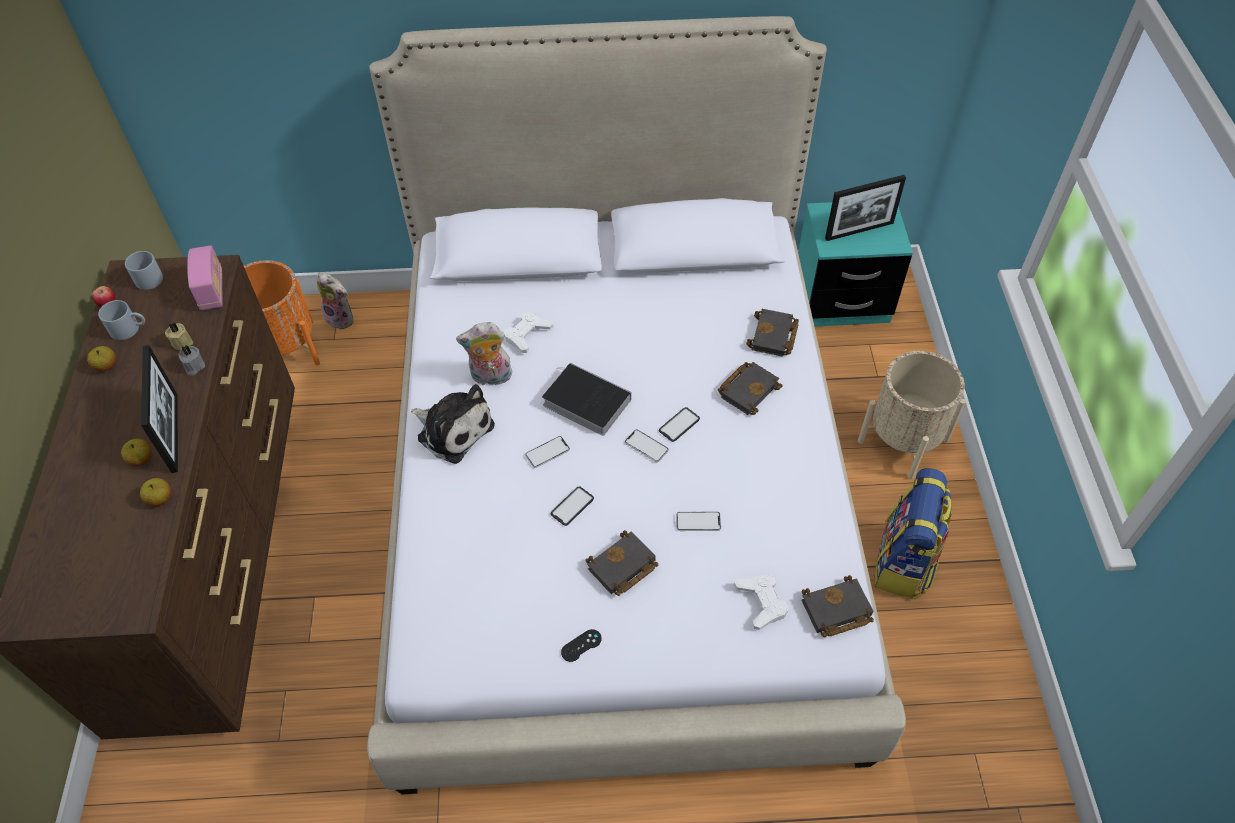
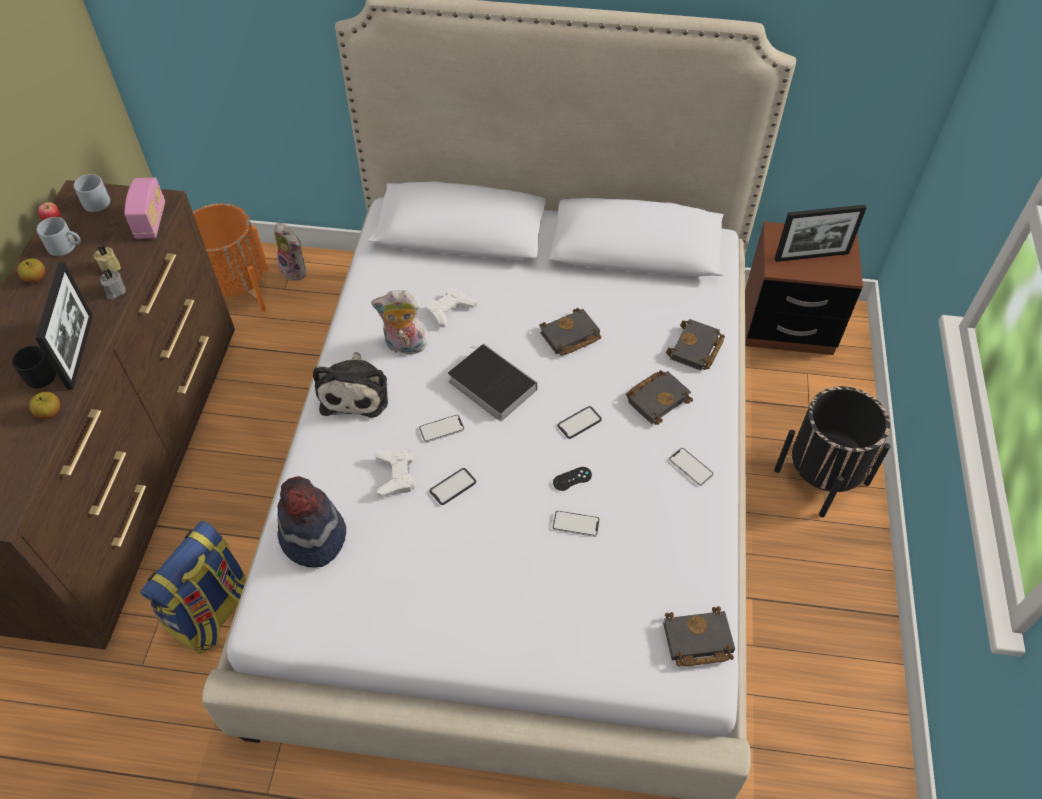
camera: 10 degrees right, 0 degrees up
(141, 459) = (43, 371): apple -> black mug
(446, 578) = (313, 537): none -> hat
(453, 429) = (355, 391): plush toy -> plush toy turned 45 degrees clockwise
(581, 645) = (428, 629): black game controller -> black game controller (572, 479)
(622, 568) = (488, 558): black book -> black book (569, 337)
(646, 446) = (541, 439): phone -> phone (690, 467)
(761, 602) = (621, 618): white game controller -> white game controller (396, 475)
(841, 300) = (787, 325): turquoise nightstand -> brown nightstand
(903, 441) = (821, 476): beige planter -> black planter
(904, 563) = (796, 601): backpack -> backpack (213, 614)

